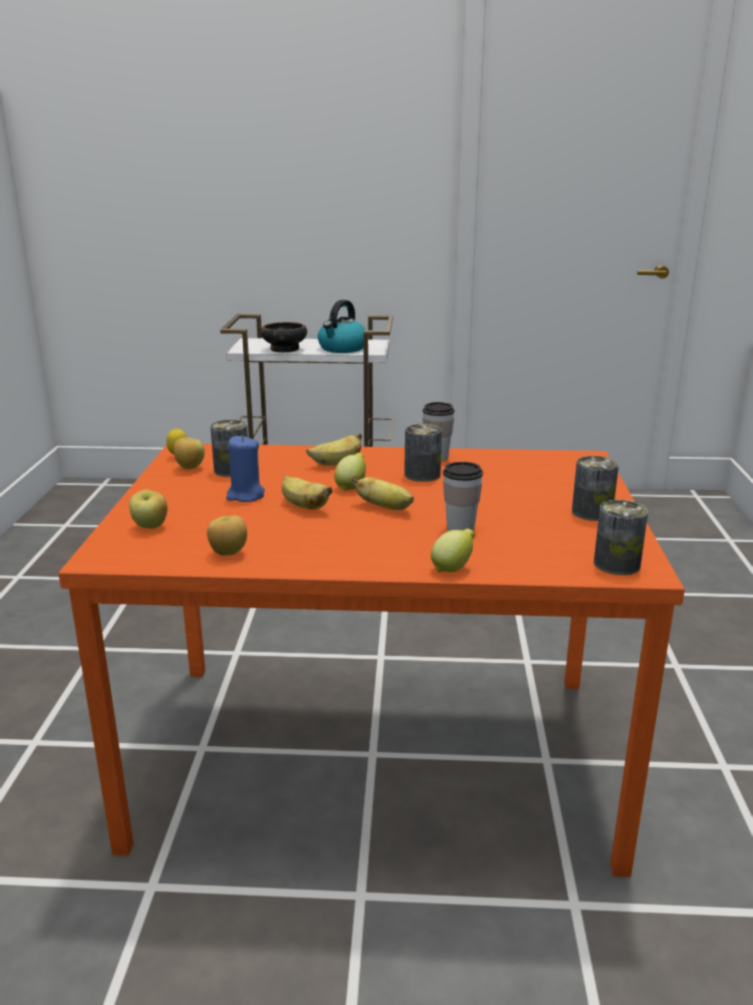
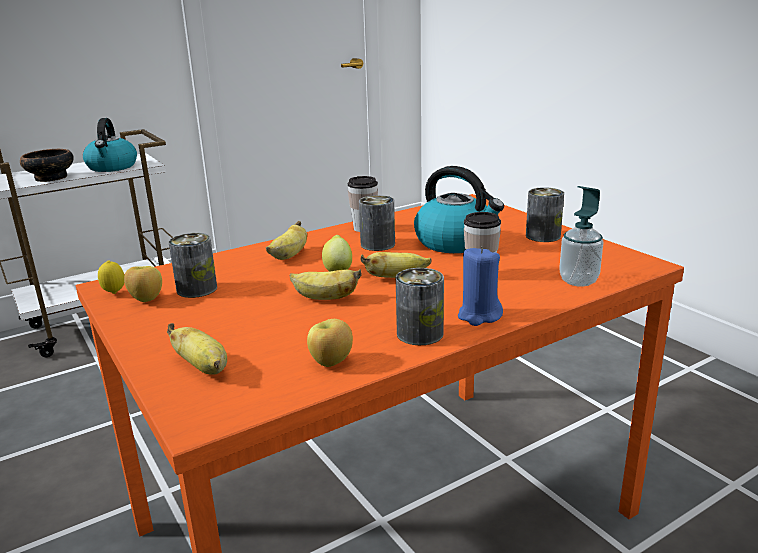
camera: 35 degrees left, 0 degrees up
(150, 526) = (203, 368): apple -> banana
(245, 495) = (252, 307): blue candle -> blue candle (479, 315)
(453, 568) = (532, 306): lemon -> none
(494, 493) = (456, 242): none -> kettle
(539, 563) = (578, 281): none -> soap dispenser
(616, 564) = (622, 265): can -> can (420, 334)

